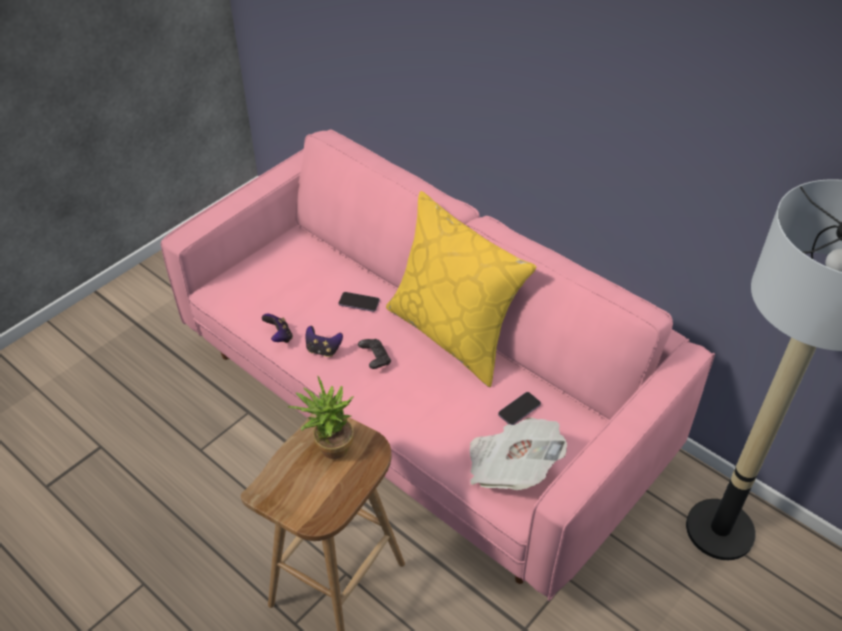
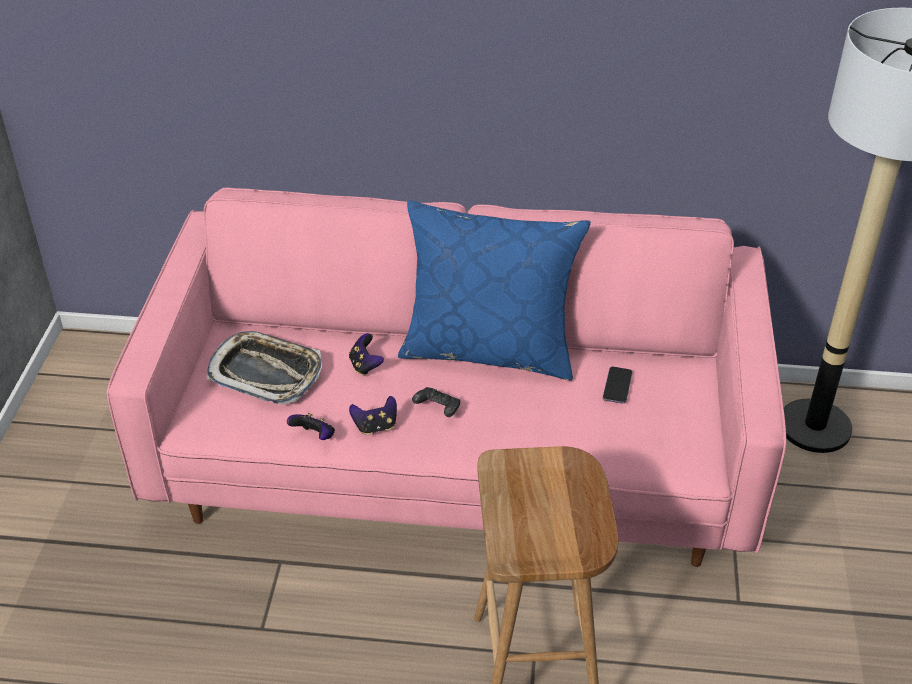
camera: 35 degrees left, 5 degrees down
(292, 276) = (266, 373): none -> tray
(328, 448) = (531, 485): potted plant -> none
(359, 303) = (365, 366): phone -> game controller
(453, 334) = (489, 350): yellow pillow -> blue pillow
(511, 467) = (660, 438): newspaper -> none

